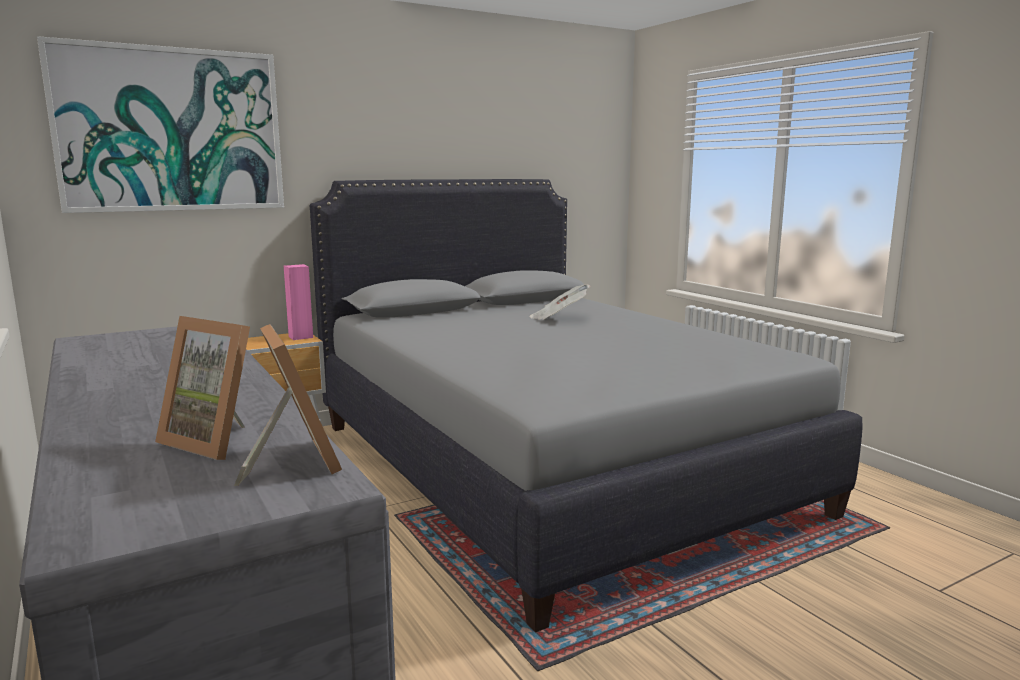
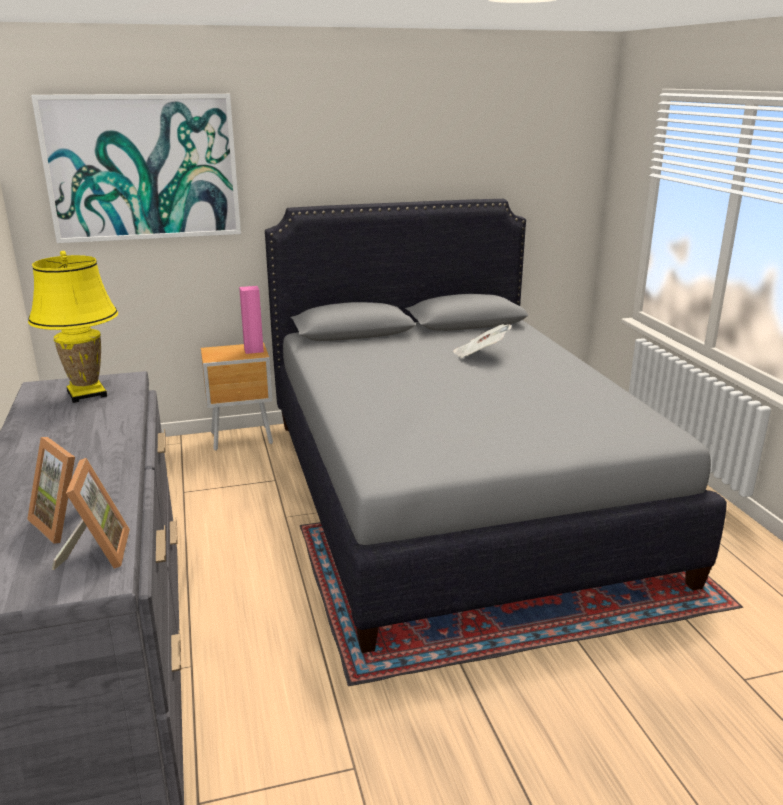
camera: 15 degrees right, 10 degrees up
(155, 341) = (87, 394): none -> yellow table lamp

